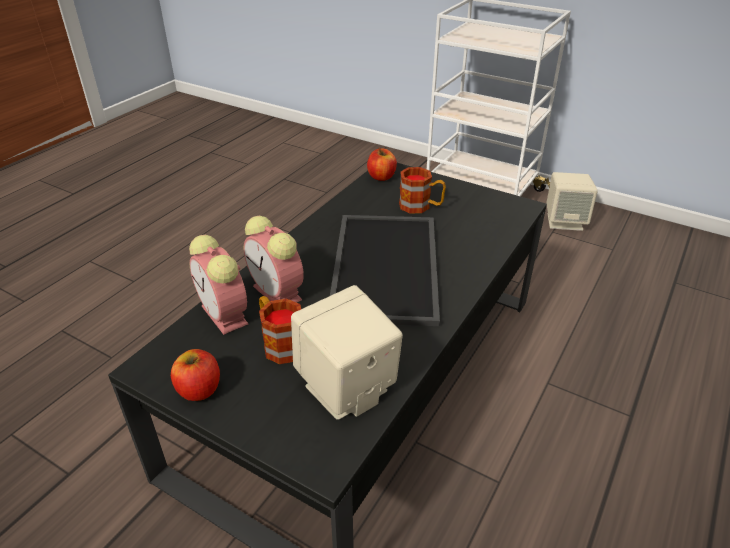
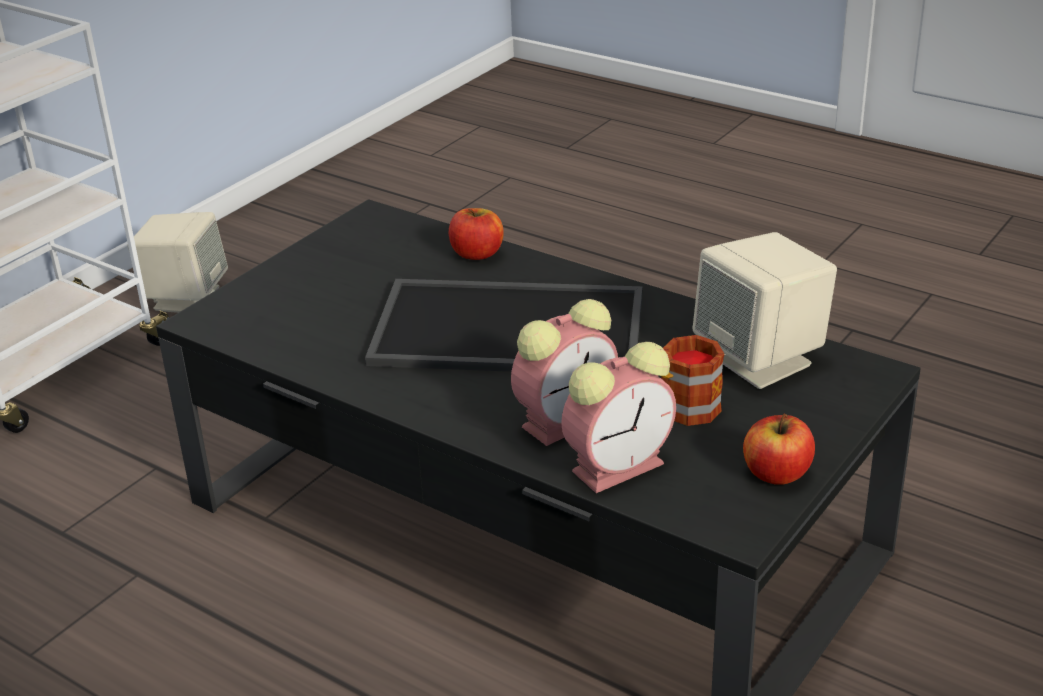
camera: 85 degrees left, 5 degrees down
(381, 177) = (230, 327): apple -> apple (477, 254)
(421, 206) = (347, 294): mug -> none

